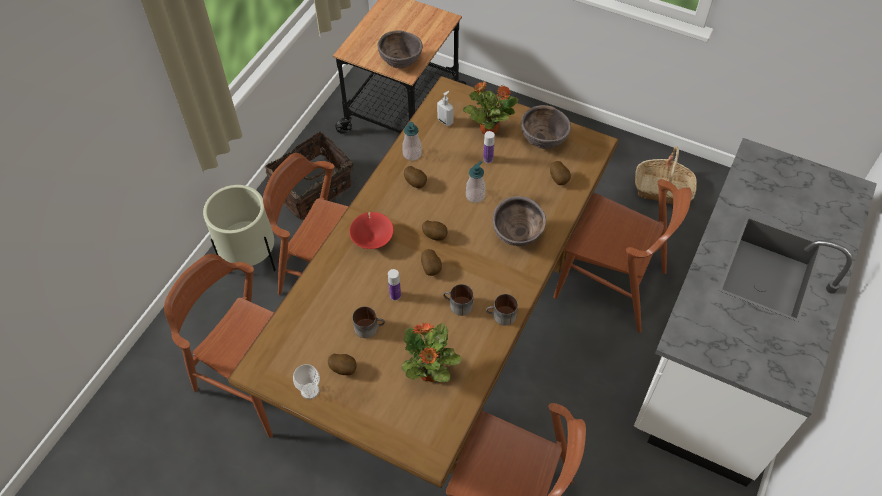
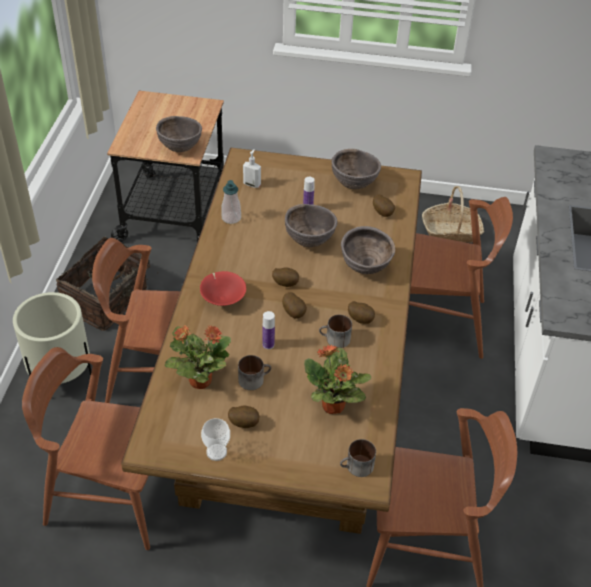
camera: 20 degrees left, 10 degrees down
(416, 183) = (246, 242): potato -> potato (361, 319)
(475, 195) = (309, 242): soap dispenser -> brown bowl
(488, 129) = (297, 183): potted plant -> potted plant (199, 380)
(501, 316) = (381, 340): mug -> mug (357, 467)

